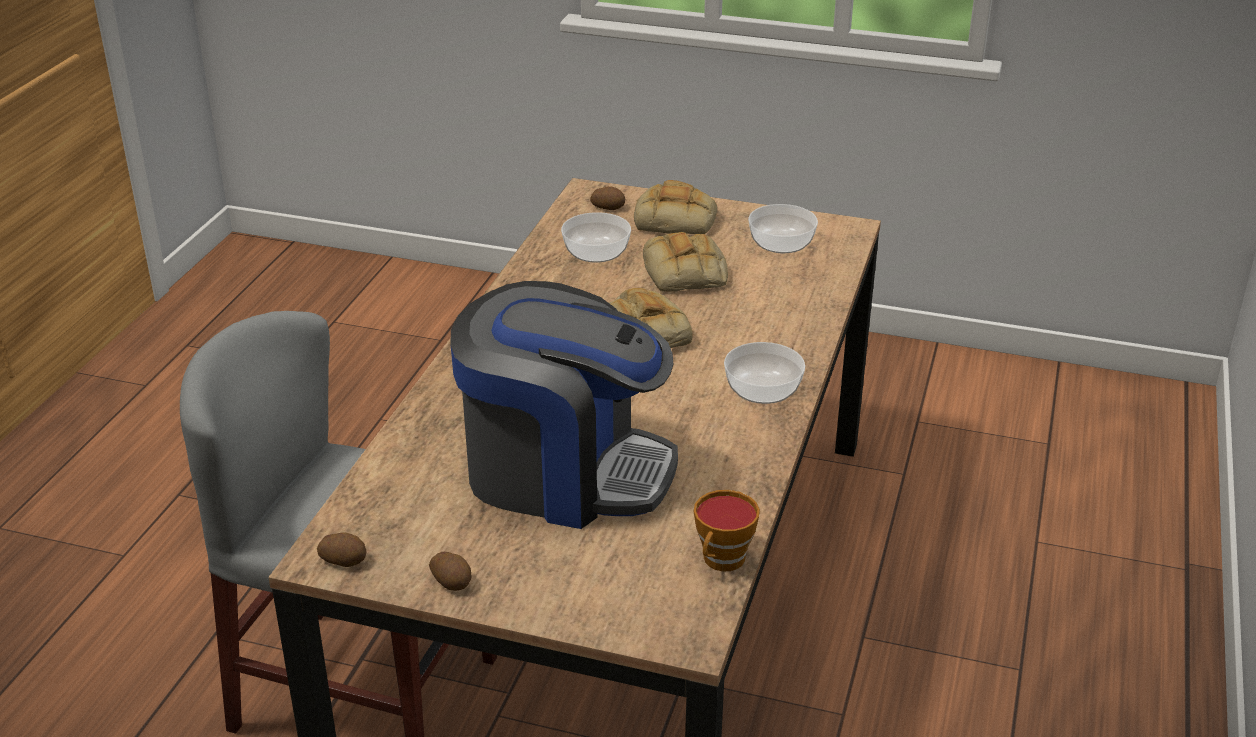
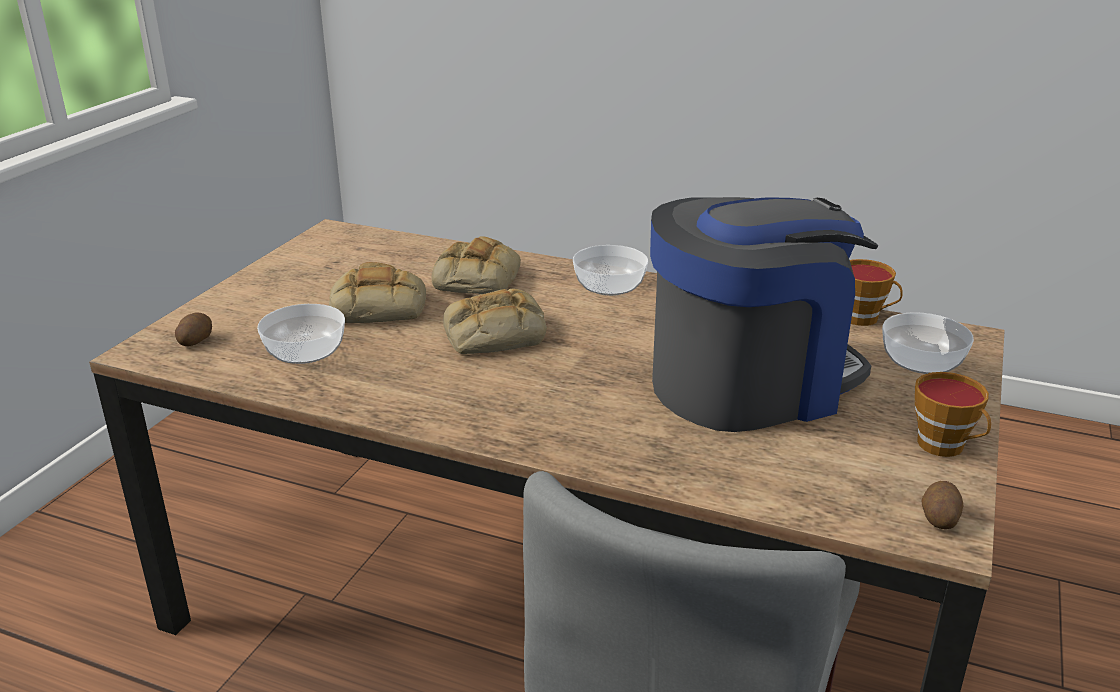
camera: 85 degrees left, 5 degrees down
(452, 581) = (945, 446): potato -> cup
(564, 472) = (750, 383): coffee machine -> coffee machine turned 45 degrees clockwise
(677, 219) = (255, 304): bread -> bread (476, 278)
(781, 244) = (346, 260): bowl -> bowl (923, 361)

